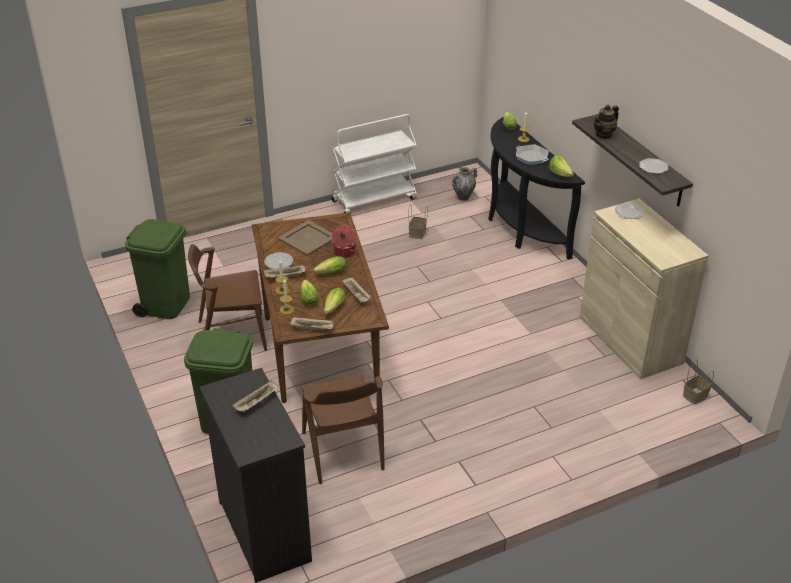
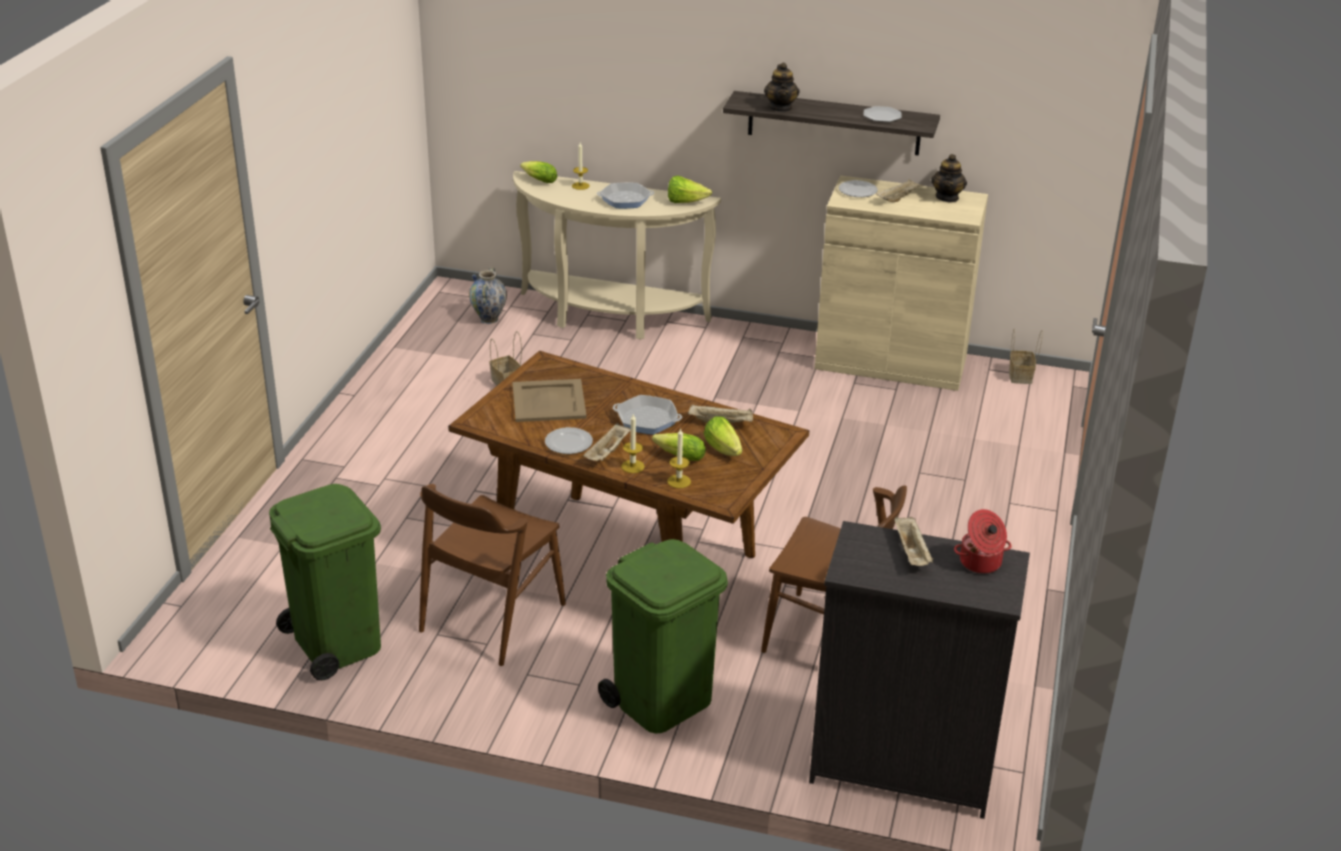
camera: 50 degrees left, 5 degrees down
(313, 329) = (745, 480): beige tray -> beige tray (898, 198)
(329, 273) = (647, 420): lettuce -> frying pan
(344, 252) = (620, 391): cooking pot -> cooking pot (980, 563)
(374, 199) = (386, 375): white cart -> none
(520, 228) = (608, 318): black console table -> beige console table
(676, 244) = (947, 197): none -> teapot

